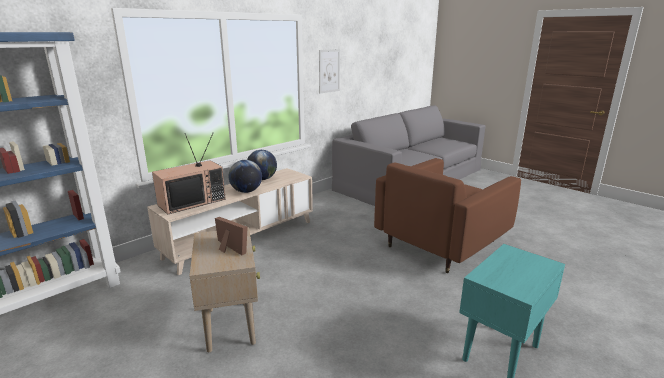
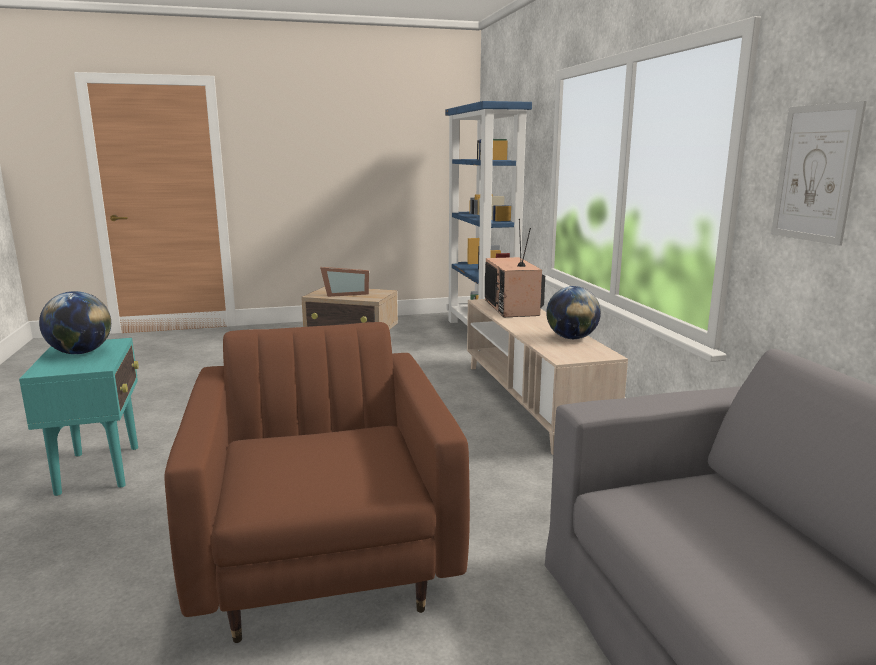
camera: 120 degrees right, 5 degrees down
(246, 191) = (522, 326): globe -> globe (80, 353)

